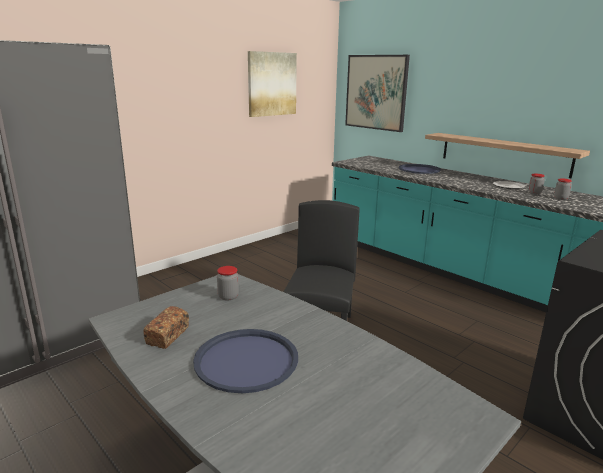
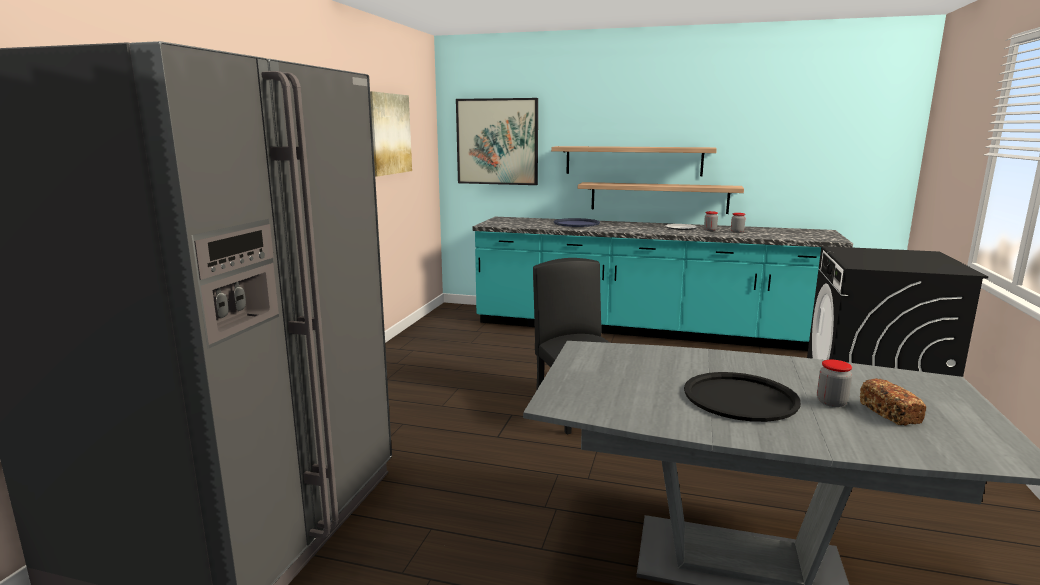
camera: 30 degrees left, 5 degrees down
(168, 336) = (636, 401): bread -> bread (890, 413)
(228, 296) = (616, 360): jar -> jar (831, 402)
(246, 360) = (740, 398): blue tray -> black tray
(483, 116) = (633, 160): none -> shelf

